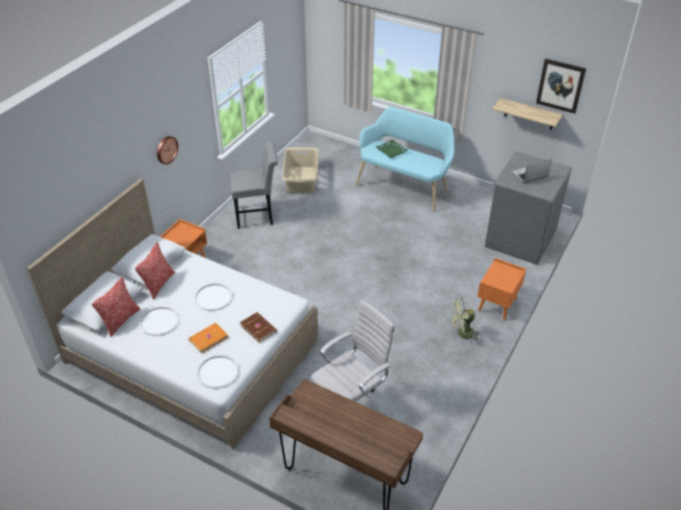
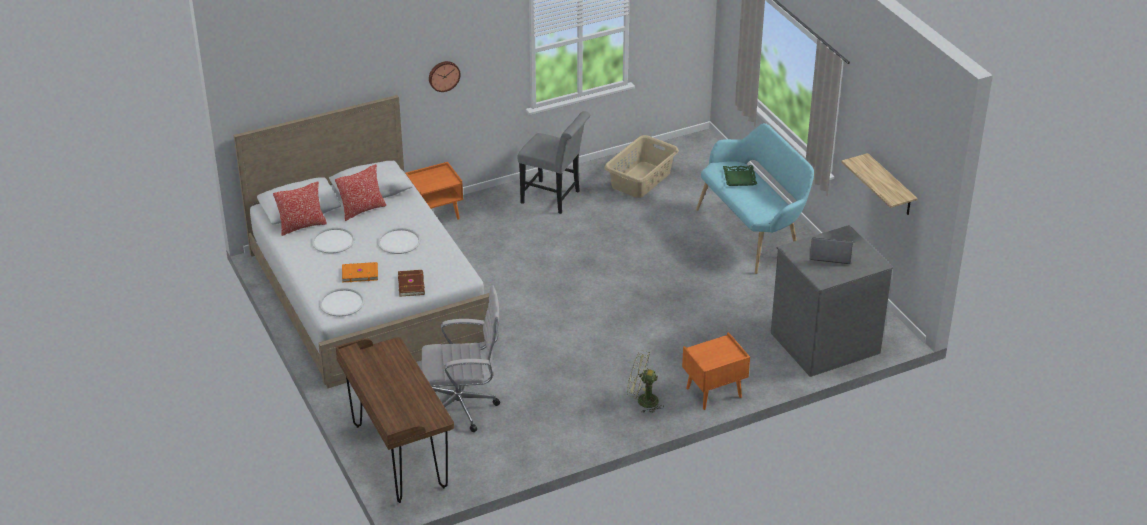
camera: 35 degrees right, 5 degrees down
(560, 85) = (916, 158): picture -> none

